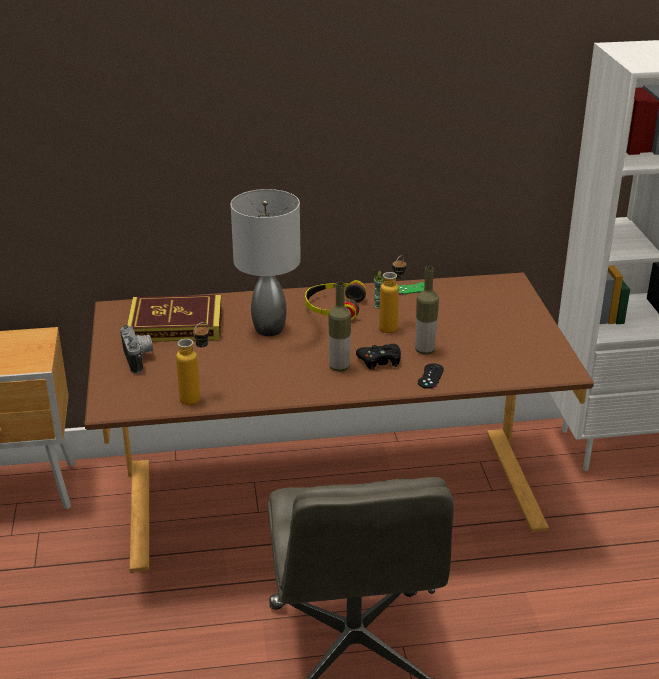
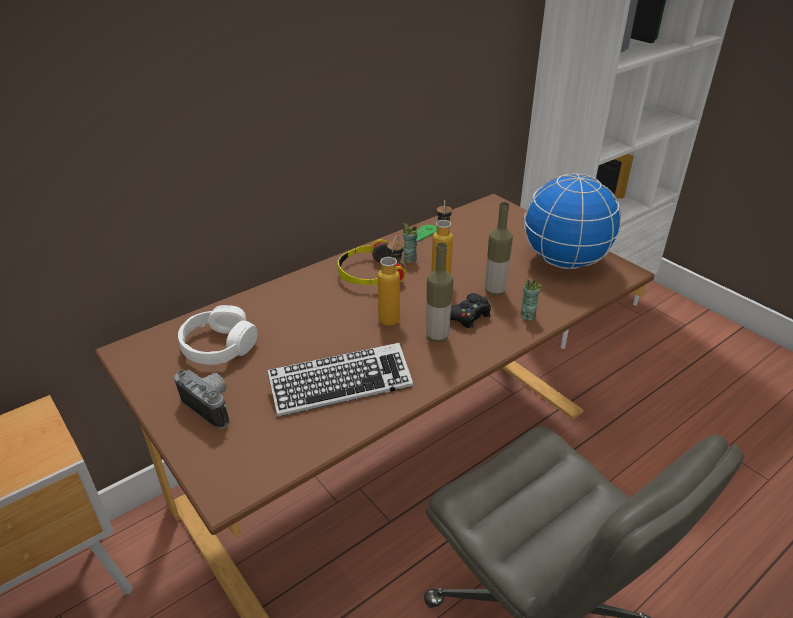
camera: 30 degrees left, 5 degrees up
(176, 324) = (219, 346): book -> white headphones
(197, 397) = (323, 430): bottle -> bottle (392, 315)
(235, 375) = (341, 385): none -> keyboard
(268, 329) = (327, 318): grey table lamp -> none
(430, 376) = (527, 315): black game controller -> cup
(516, 347) = (564, 262): none -> globe

